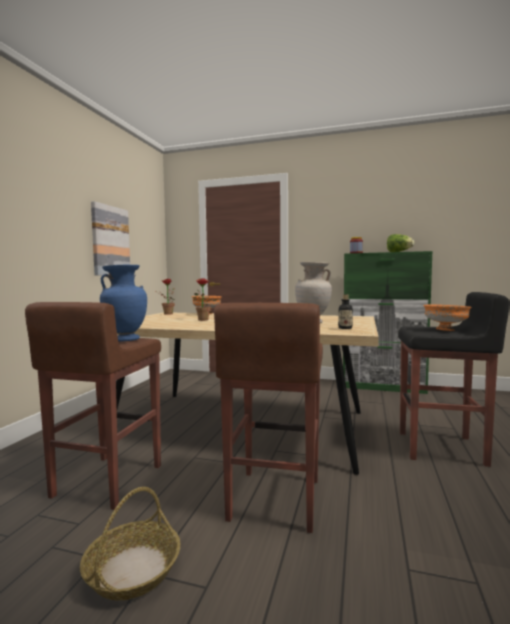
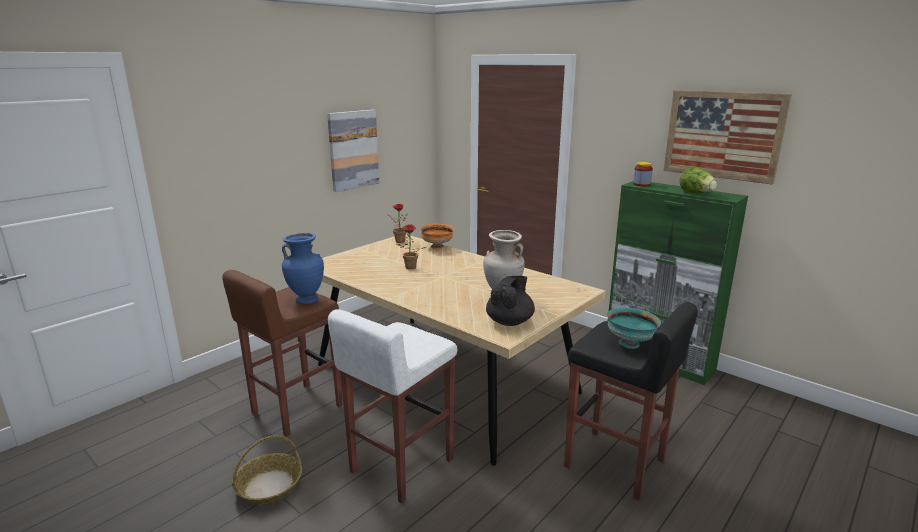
camera: 25 degrees right, 15 degrees up
(273, 499) = (400, 465): brown stool -> white stool
(345, 328) = (510, 321): bottle -> black teapot
(403, 215) = (722, 135): none -> picture
(445, 329) = (630, 343): orange bowl -> turquoise bowl

